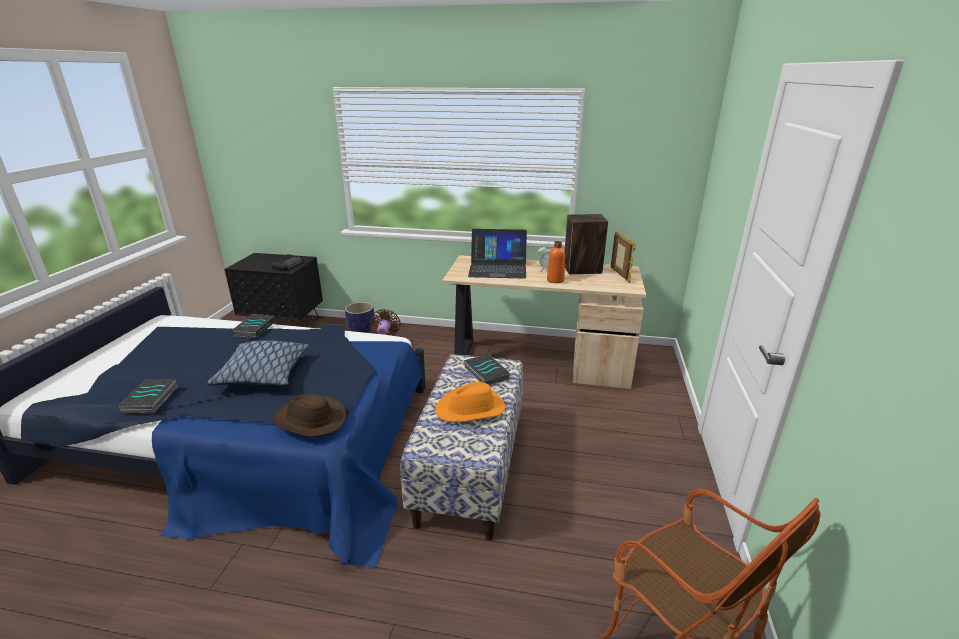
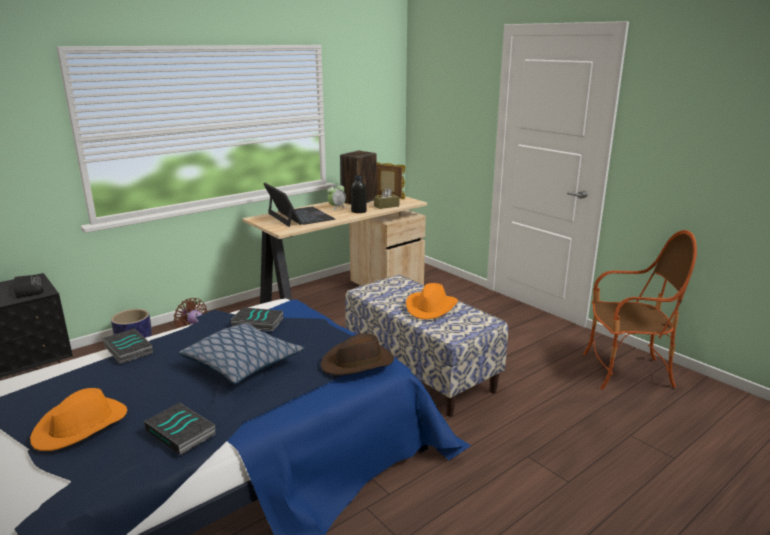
camera: 50 degrees left, 5 degrees down
(146, 364) = (81, 426): none -> orange hat
(485, 373) = (394, 289): book -> book (257, 323)
(498, 268) = (300, 216): laptop -> laptop turned 75 degrees counterclockwise
(555, 280) = (358, 211): orange bottle -> black bottle
(594, 284) = (386, 206): none -> brown tissue box

